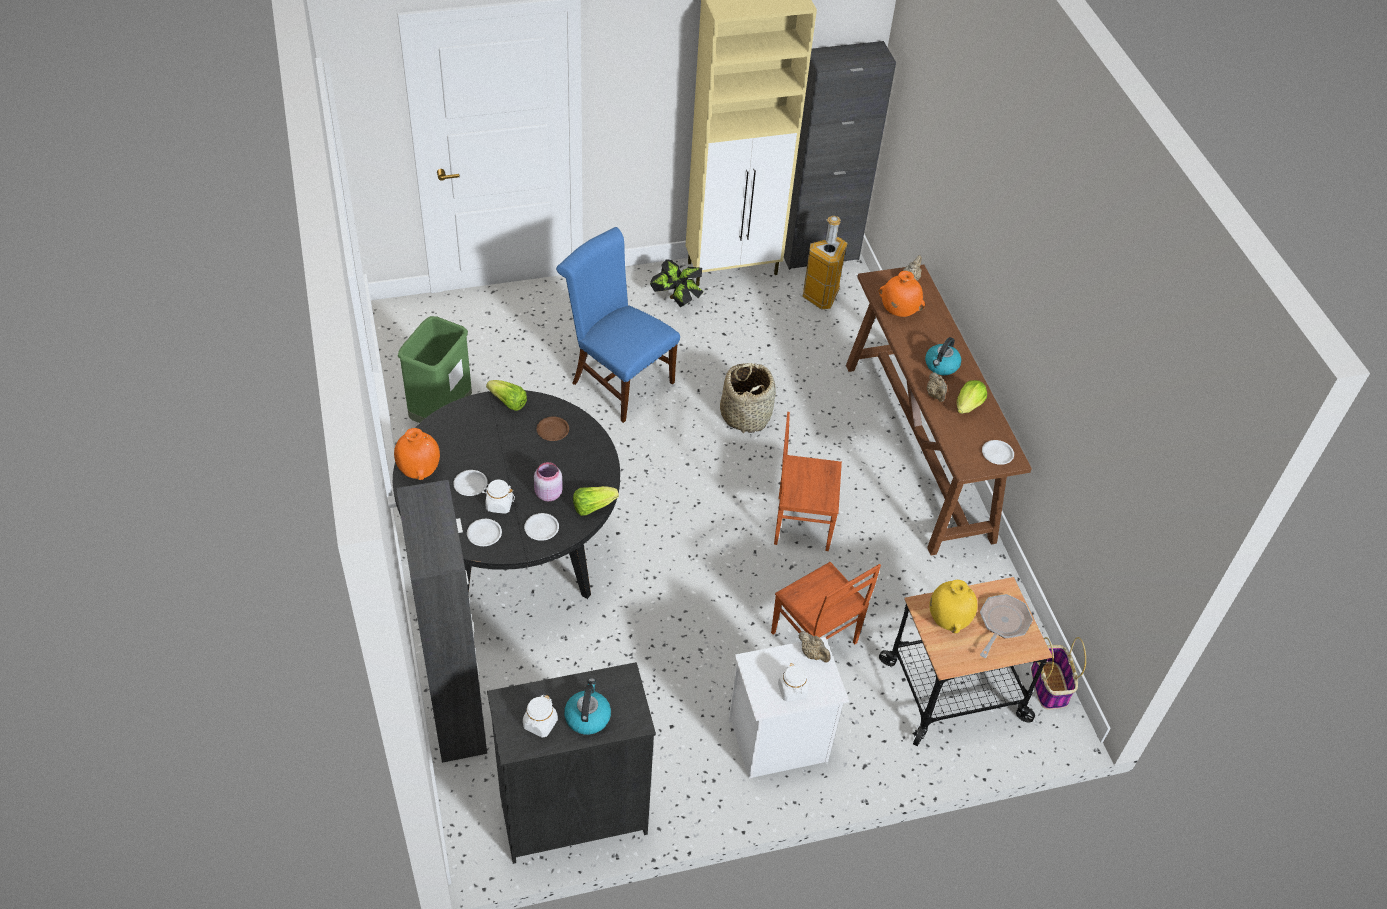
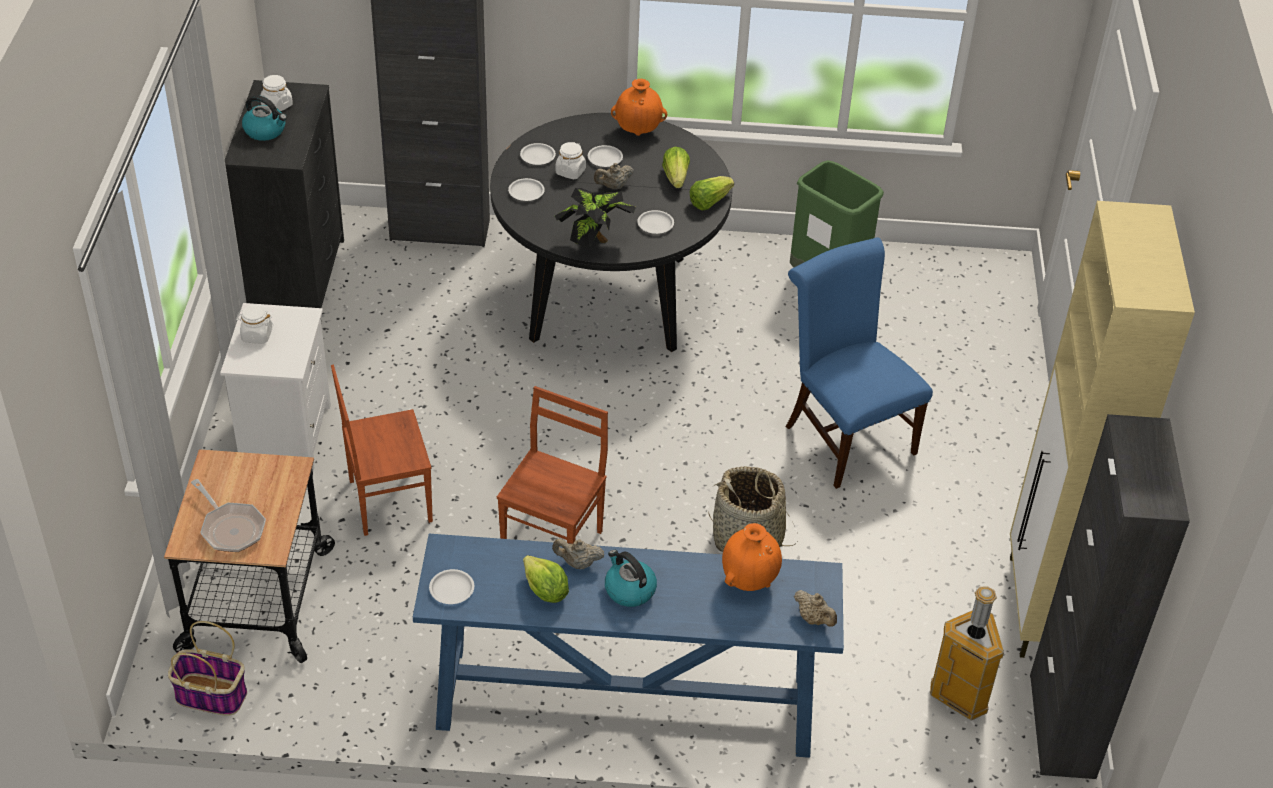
camera: 110 degrees right, 5 degrees down
(547, 493) = (570, 204): pink jar -> none
(553, 431) = (655, 224): brown plate -> white plate
(593, 506) = (537, 230): lettuce -> lettuce (676, 178)
(617, 380) = (844, 435): blue chair -> blue chair turned 90 degrees counterclockwise
(676, 300) = (982, 528): potted plant -> potted plant (594, 242)
(813, 654) = (287, 362): beige teapot -> beige teapot (613, 186)
(918, 451) = (623, 702): brown console table -> blue console table
(948, 619) = (264, 483): yellow vase -> none

